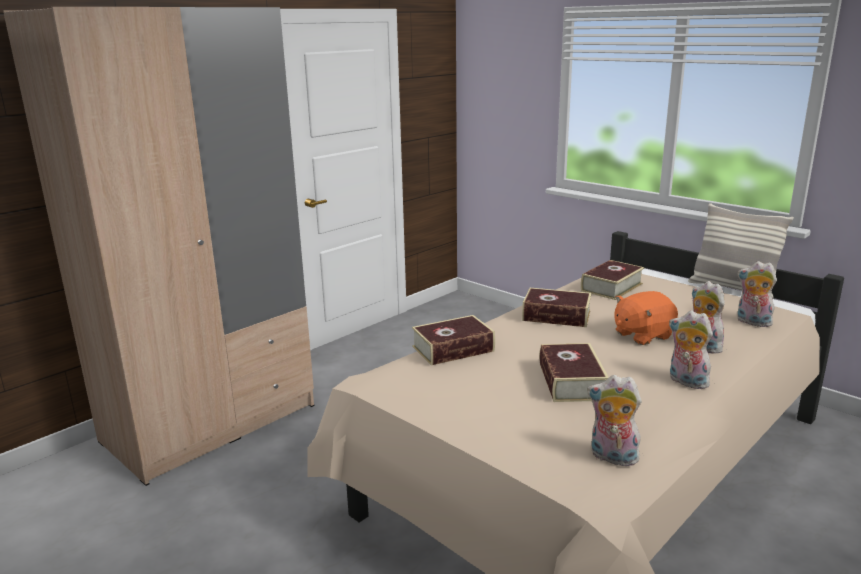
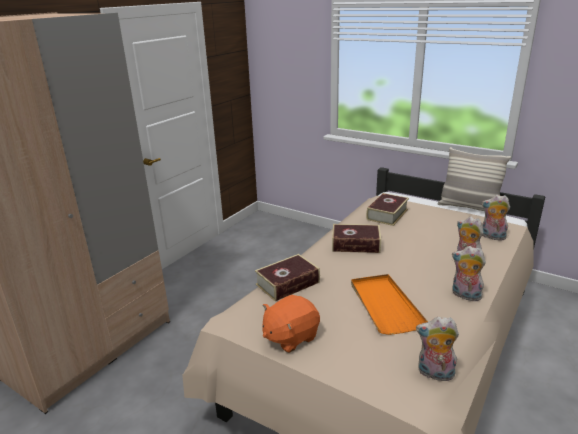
camera: 10 degrees left, 5 degrees up
(571, 382) = (384, 305): book -> orange tray
(642, 335) = (421, 256): orange plush toy -> orange plush toy (290, 337)

